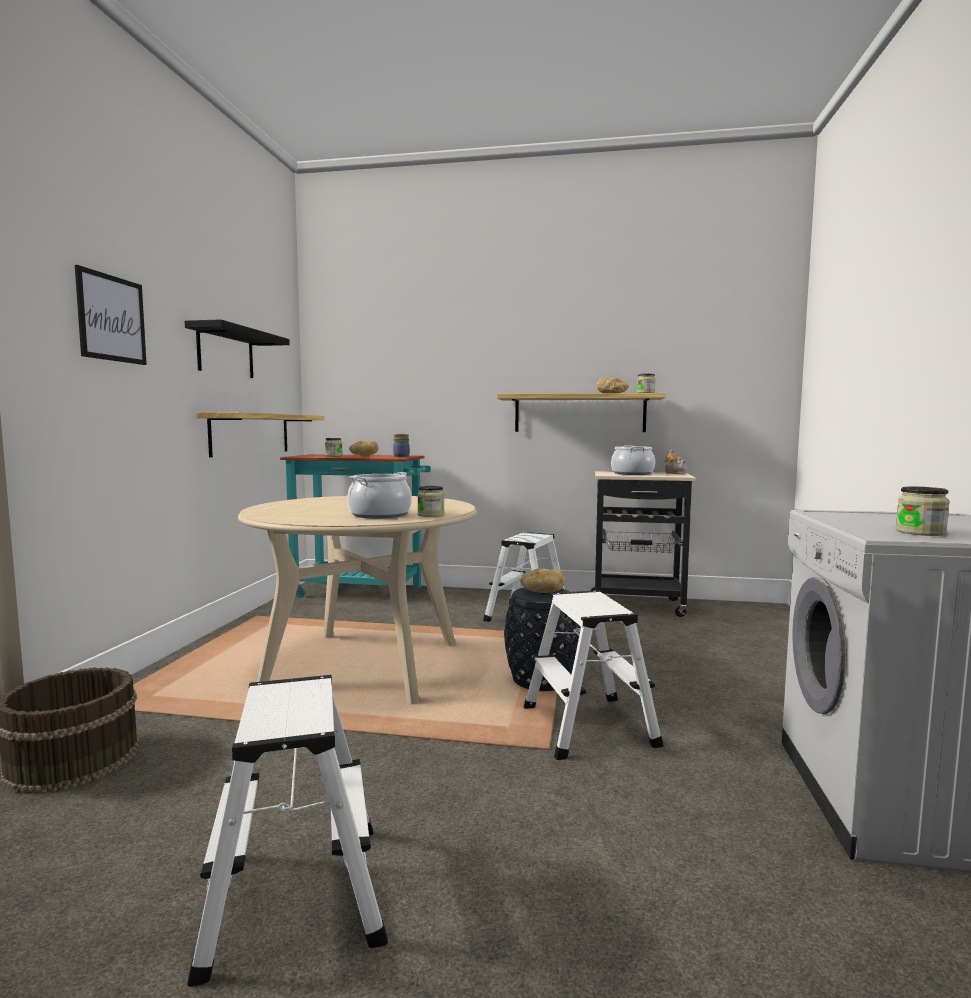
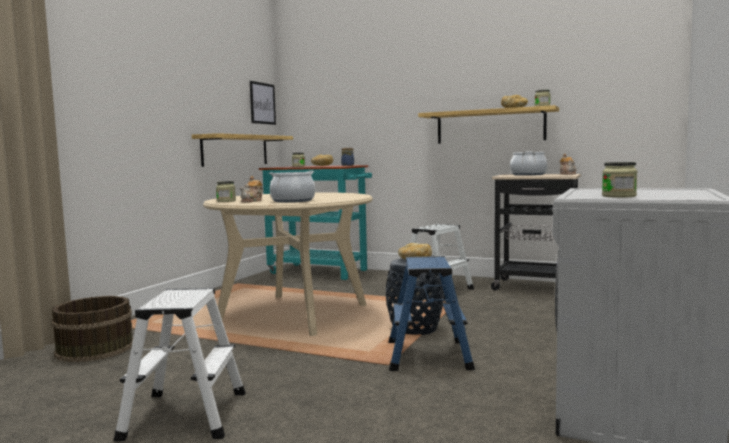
camera: 15 degrees right, 0 degrees up
(111, 318) = (129, 72): picture -> picture (262, 103)
(226, 352) = (214, 91): black shelf -> none
(318, 515) = (252, 201): none -> teapot
(431, 515) = (328, 201): jar -> jar (226, 201)
(589, 726) = (428, 355): white step ladder -> blue step ladder

